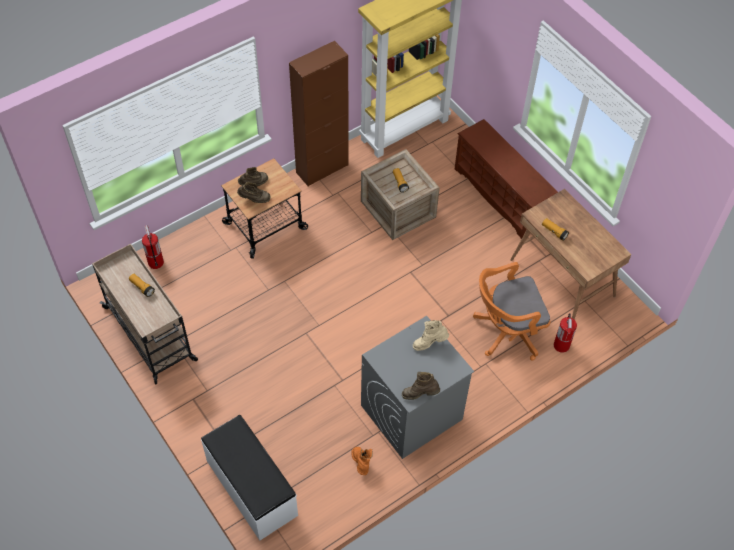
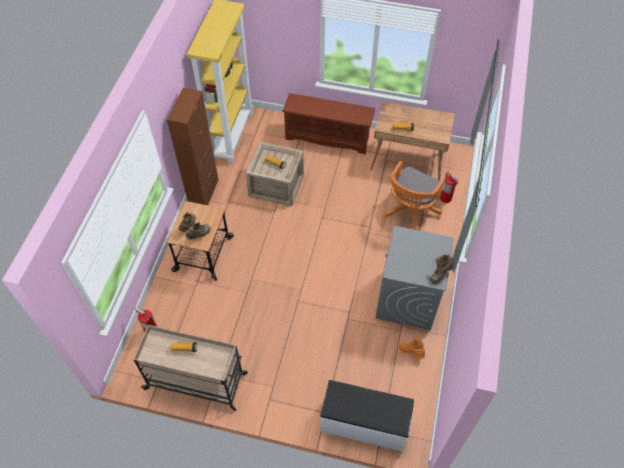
camera: 40 degrees left, 0 degrees up
(429, 343) = (413, 240): beige boot -> none

